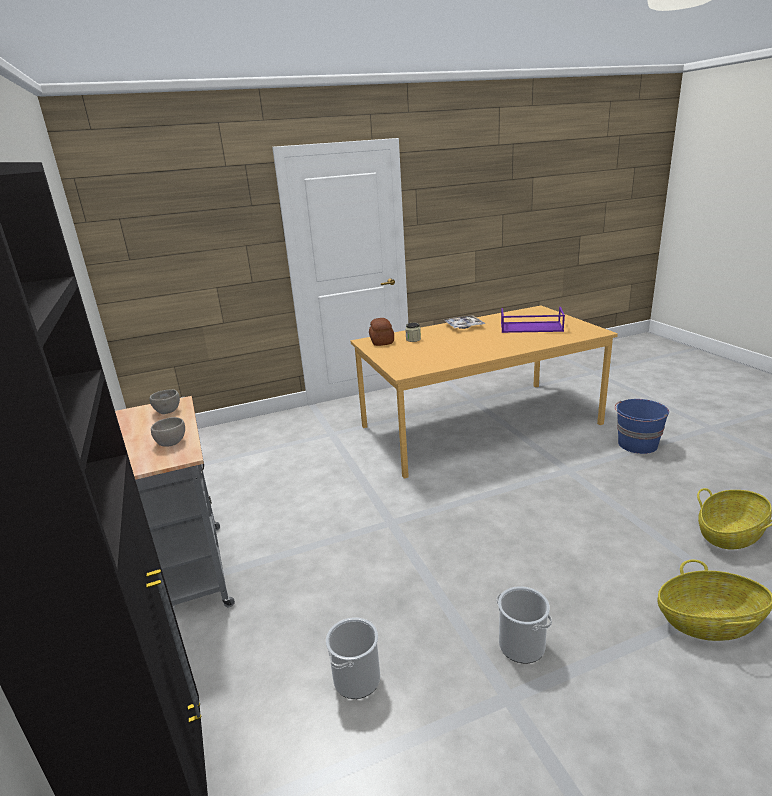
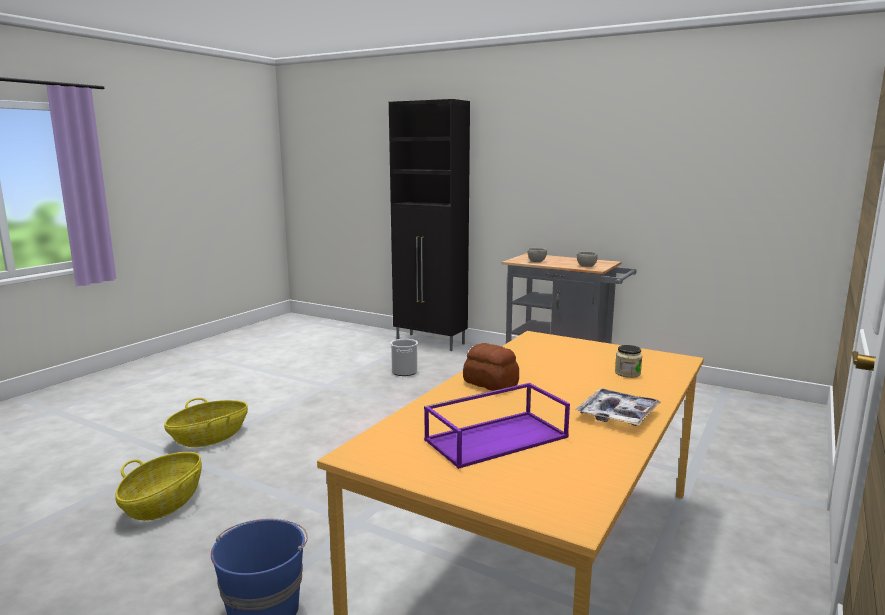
camera: 140 degrees right, 10 degrees down
(381, 341) = (659, 362): bread -> bread (490, 383)
(521, 645) = (330, 399): bucket -> none

